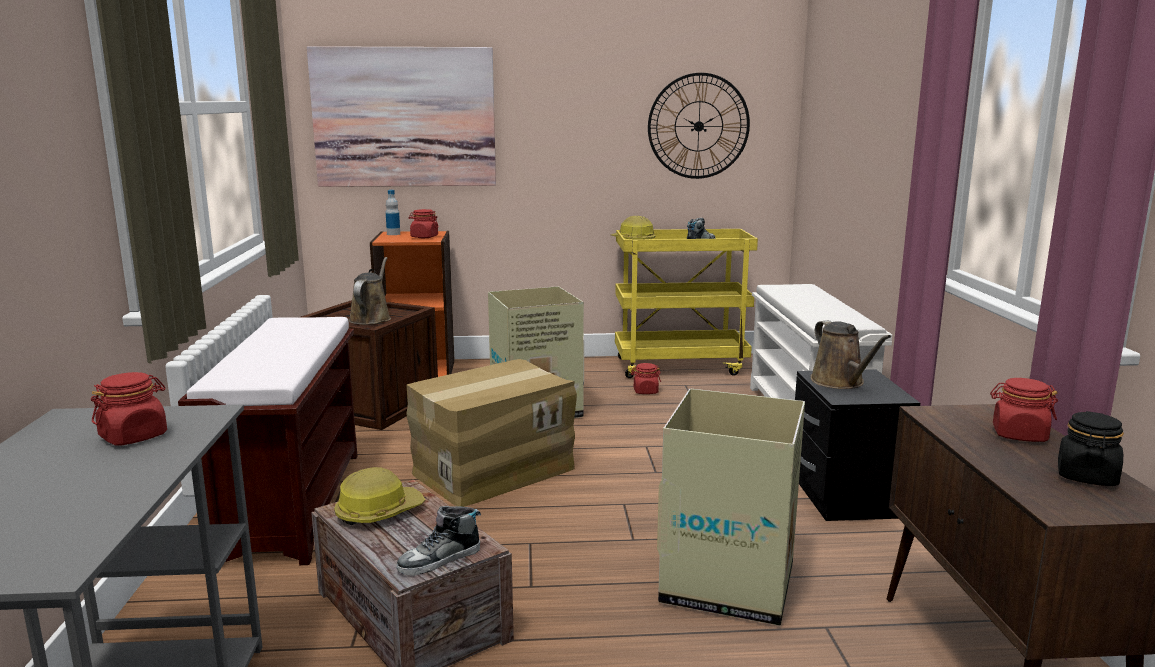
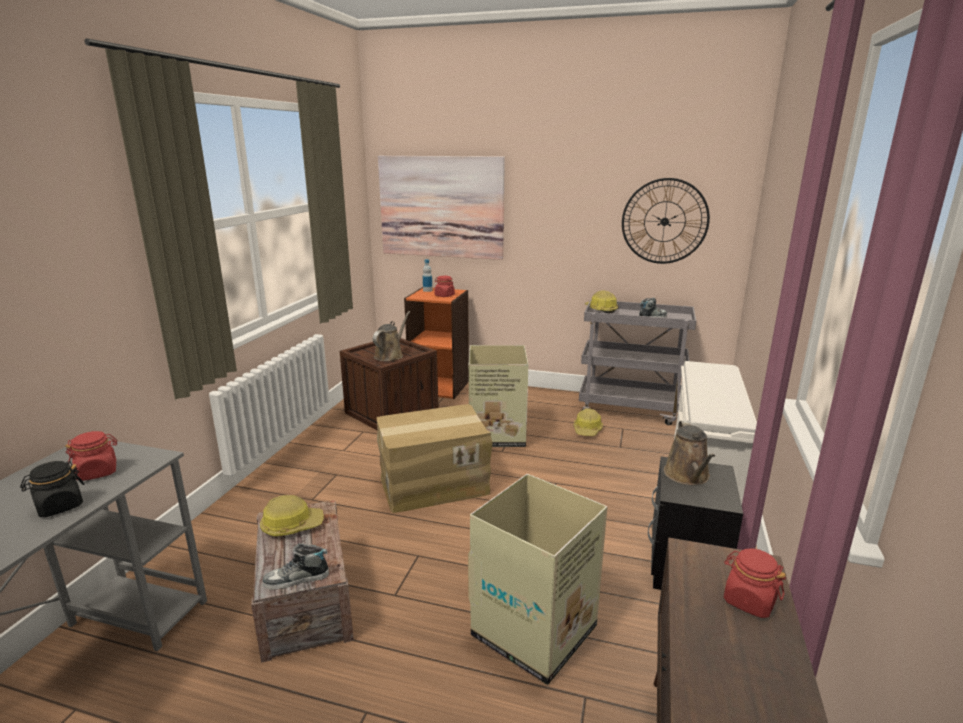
camera: 20 degrees right, 5 degrees up
(292, 503) = (295, 486): brown bench -> none
(645, 391) = (587, 430): red jar -> hard hat
(680, 366) = (630, 409): yellow cart -> grey cart
(1086, 476) = (769, 676): black jar -> black jar (59, 506)

